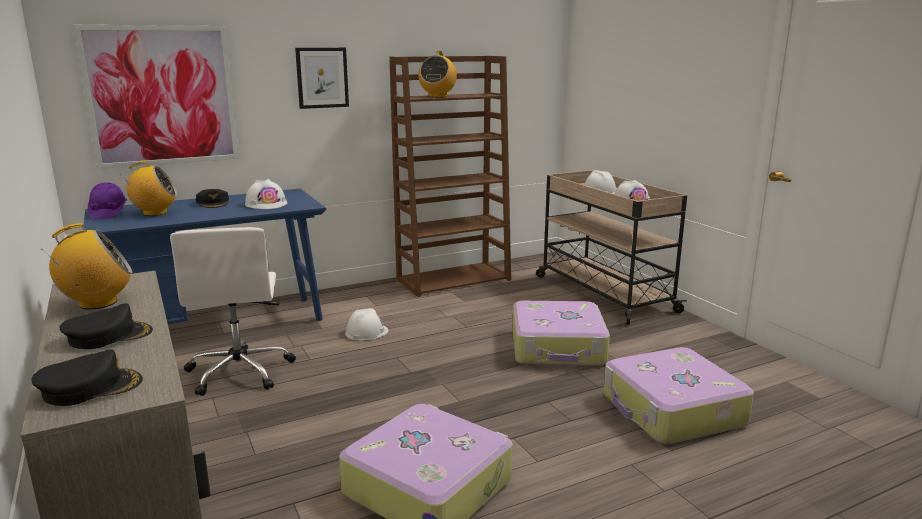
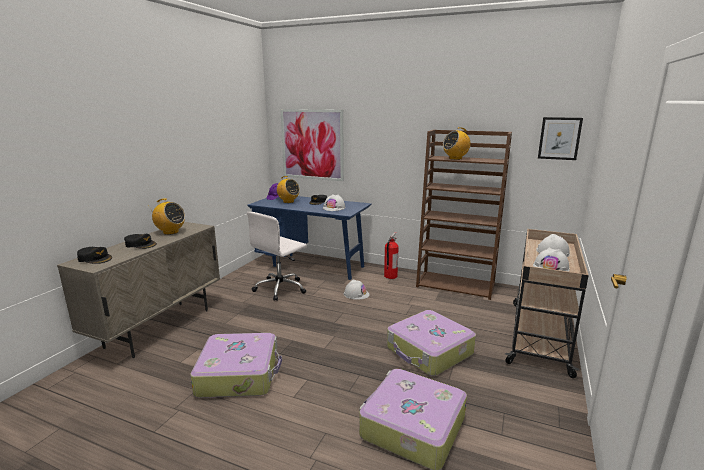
camera: 50 degrees right, 0 degrees up
(322, 78) = (392, 140): picture -> picture (559, 138)
(364, 297) = (390, 276): none -> fire extinguisher

